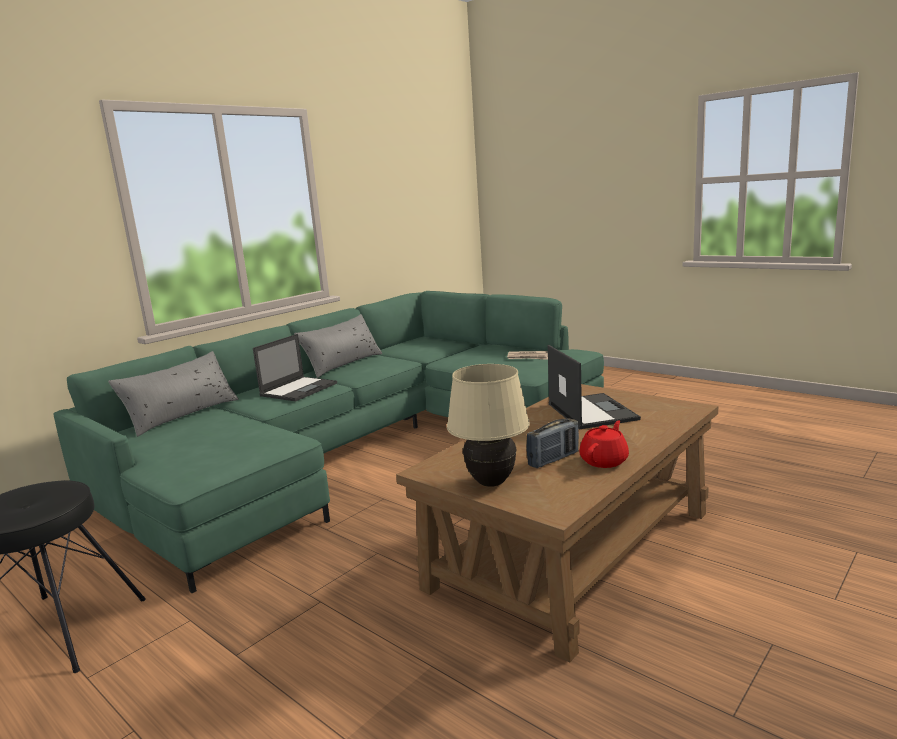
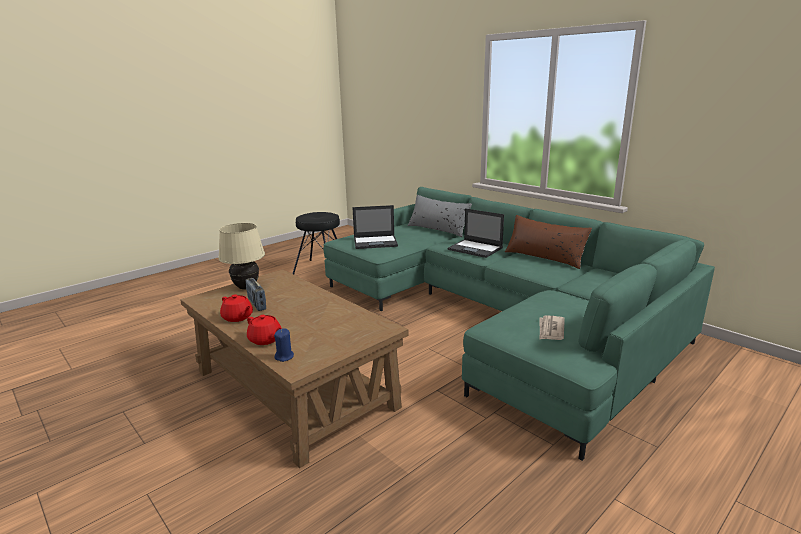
camera: 95 degrees right, 5 degrees up
(343, 364) = (544, 257): grey pillow -> brown pillow
(591, 411) = (327, 325): laptop -> laptop (376, 242)
(649, 432) = (265, 340): none -> red teapot
(676, 416) = (284, 357): none -> blue candle

